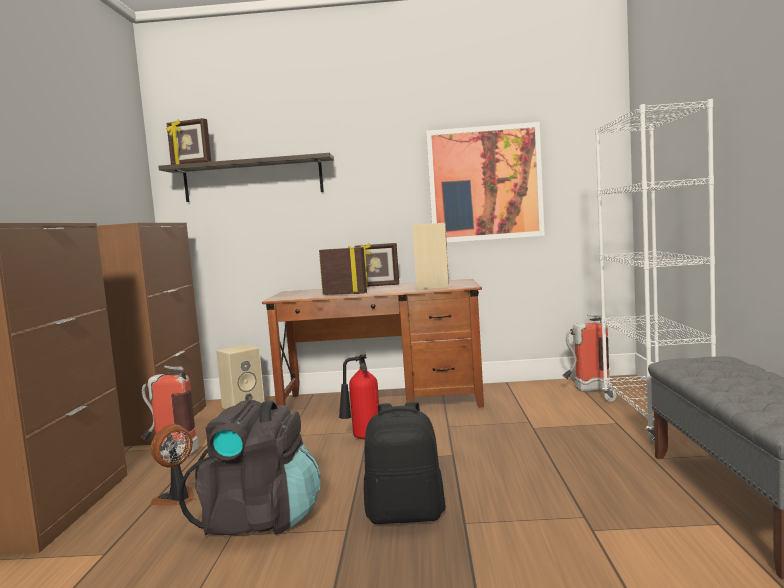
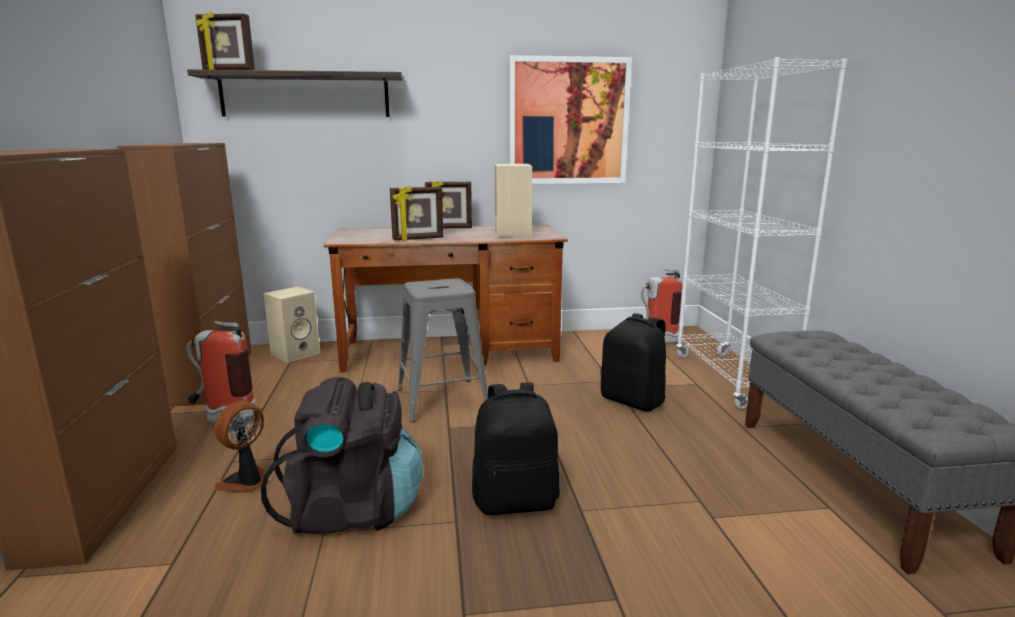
camera: 10 degrees left, 10 degrees up
(345, 294) = (418, 239): picture frame -> picture frame turned 150 degrees clockwise
(363, 438) = (442, 400): fire extinguisher -> grey stool
(546, 438) = (633, 401): none -> black backpack

